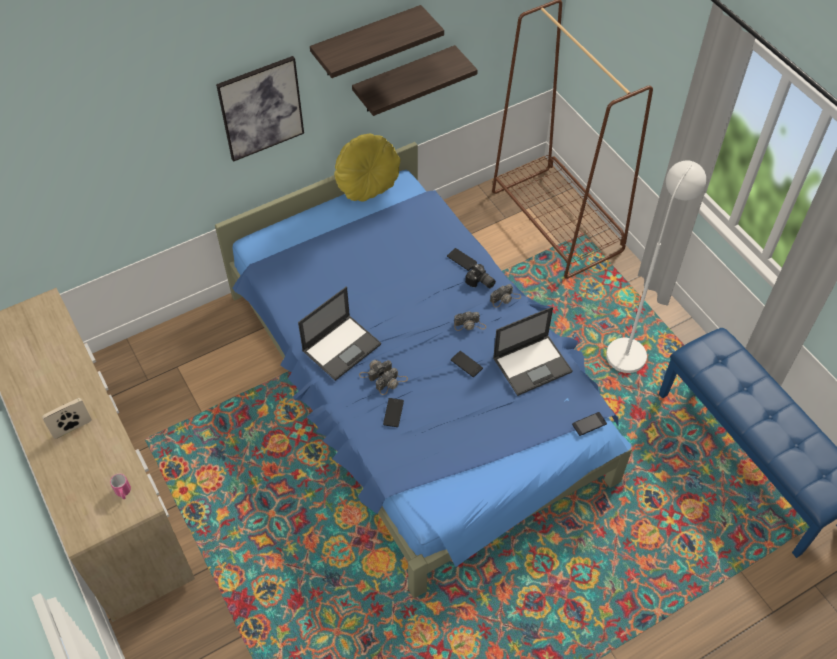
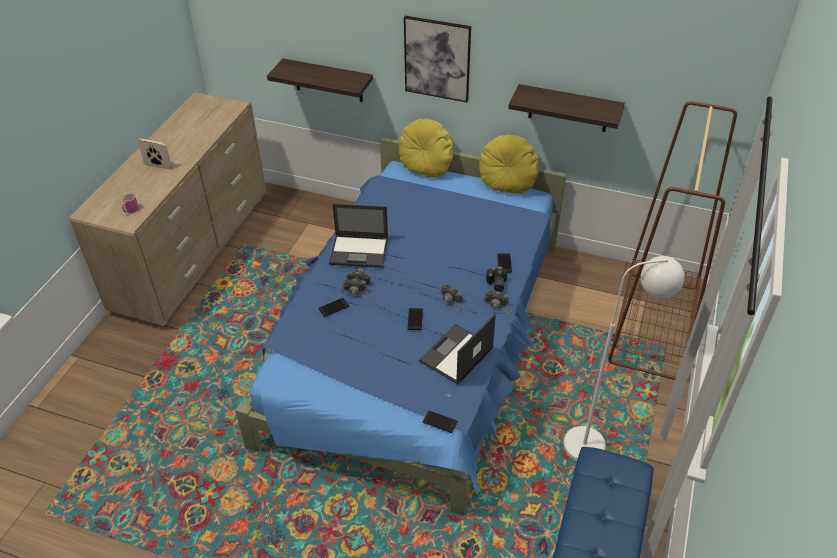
camera: 50 degrees right, 10 degrees down
(280, 226) = (426, 169): none -> yellow pillow
(367, 42) = (539, 51): shelf -> shelf (328, 81)
(532, 364) = (456, 355): laptop -> laptop turned 105 degrees clockwise

